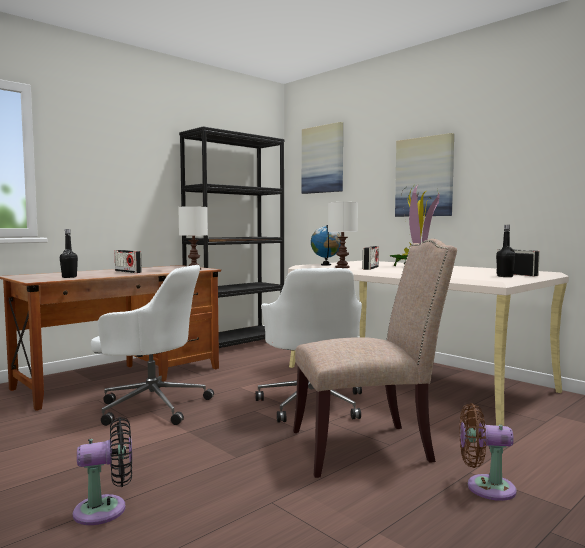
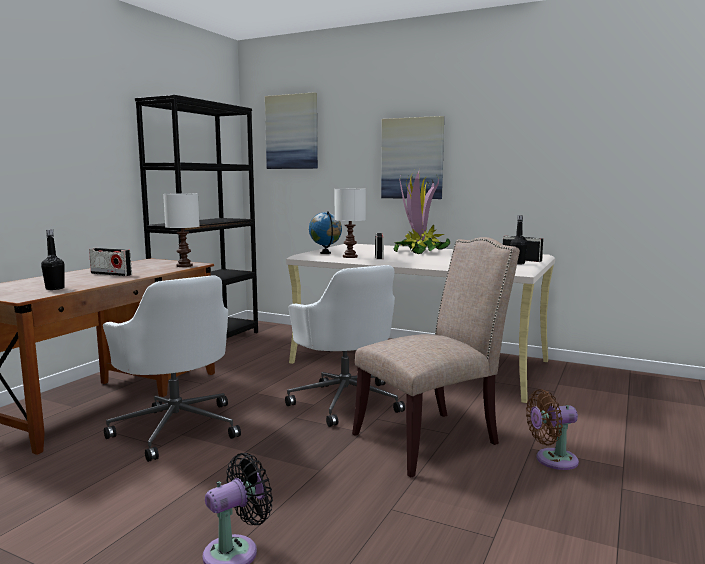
camera: 20 degrees left, 5 degrees up
(151, 406) = (177, 428): white office chair -> white office chair turned 60 degrees clockwise

